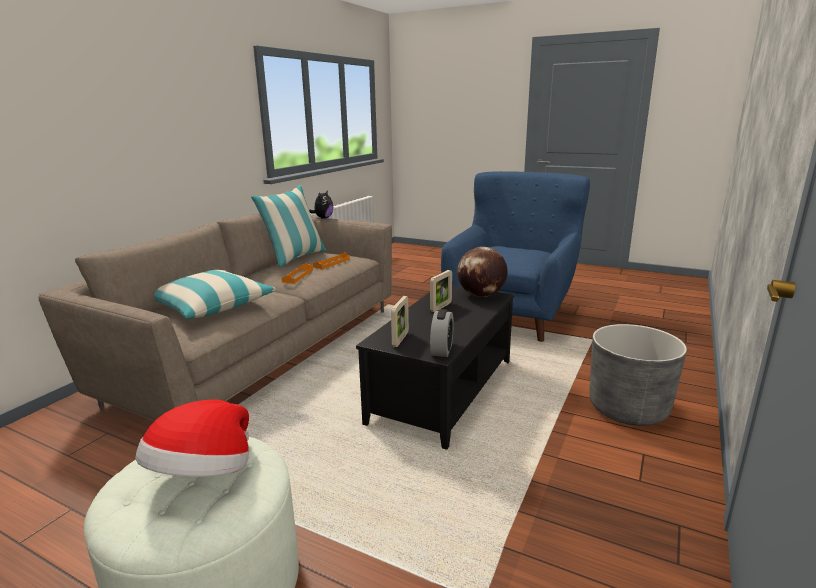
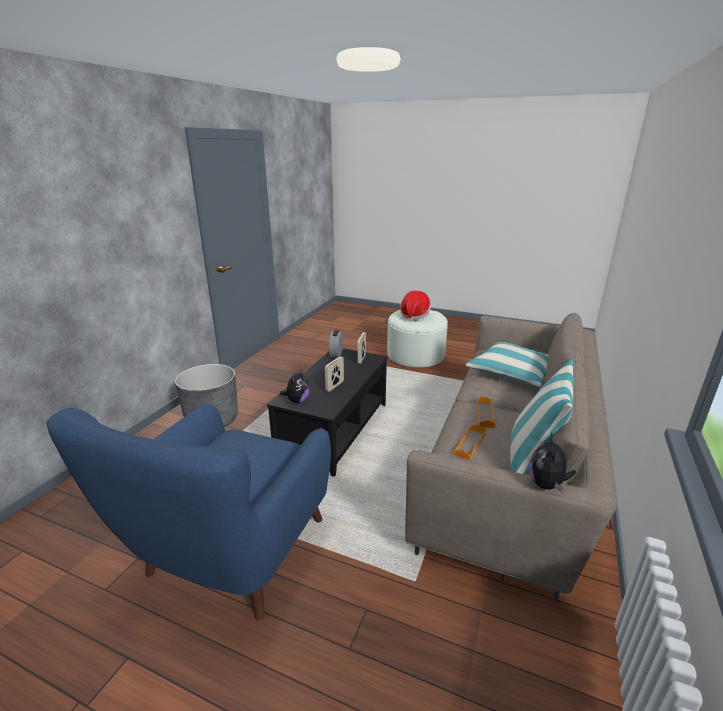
camera: 175 degrees right, 5 degrees up
(481, 295) = (297, 401): globe -> plush toy

